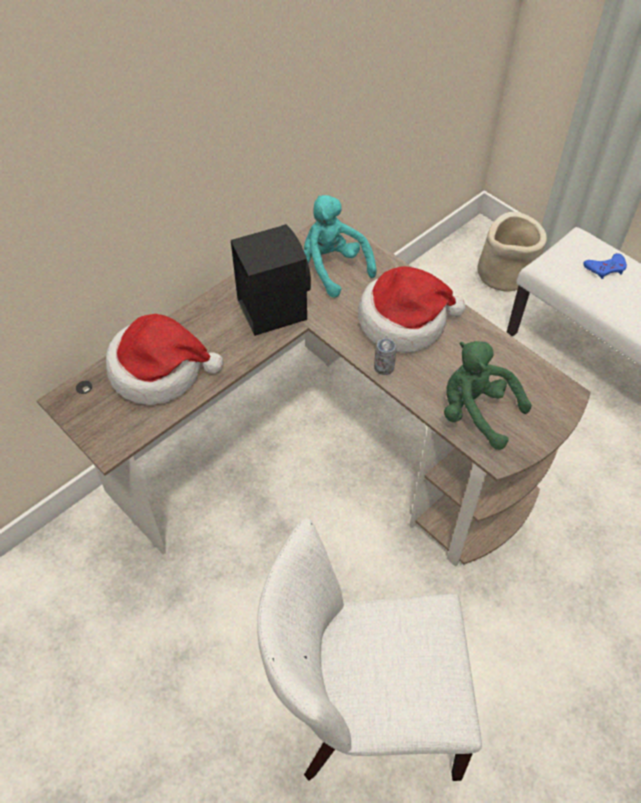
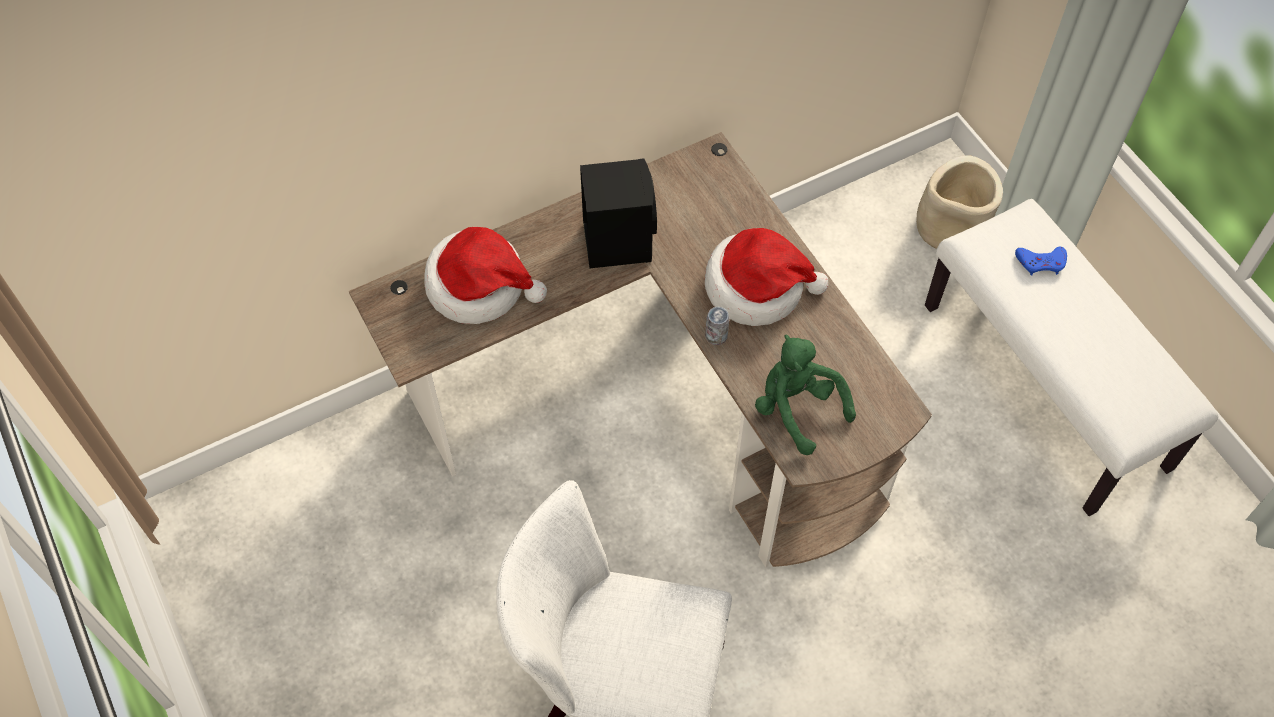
camera: 15 degrees right, 5 degrees up
(331, 268) = (697, 205): turquoise plush toy -> none

